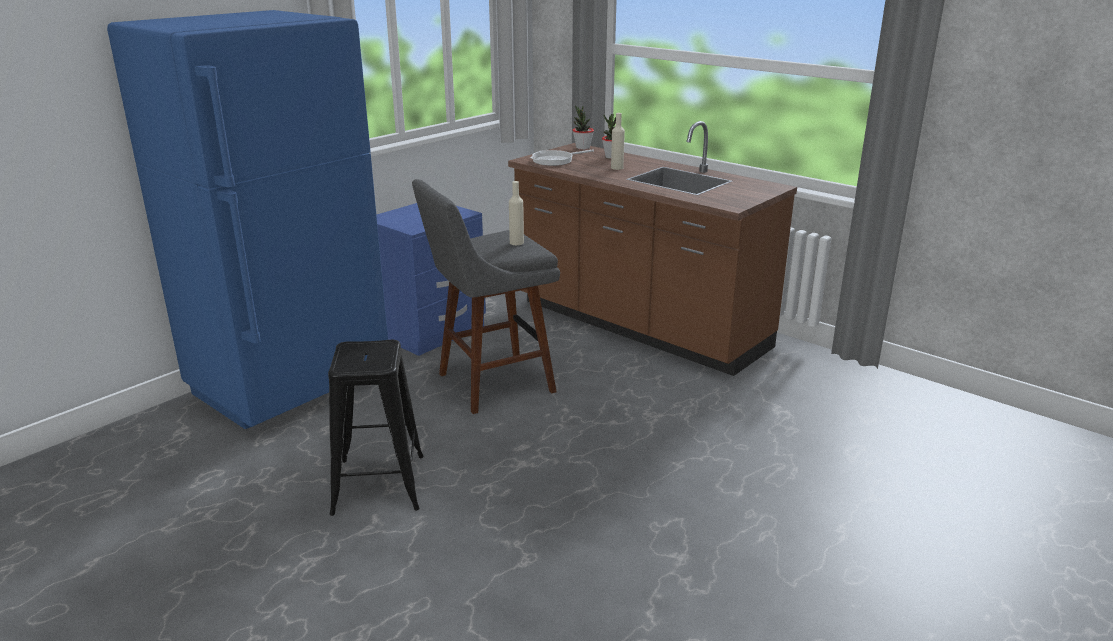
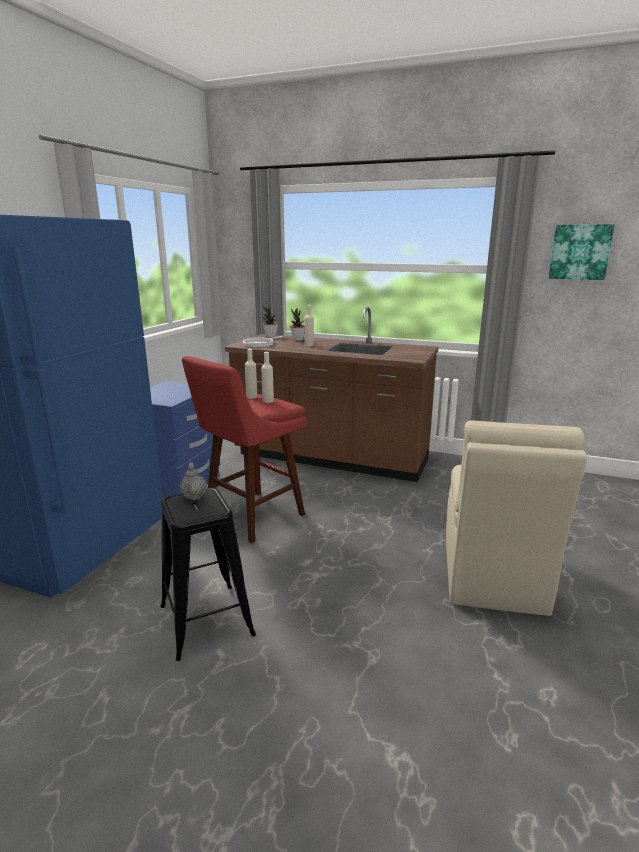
camera: 20 degrees left, 5 degrees down
(370, 346) = (194, 496): none -> grey teapot
(490, 384) = (251, 517): grey stool -> red stool
(503, 234) = (251, 397): none -> beige bottle
(737, 510) = (492, 576): none -> beige chair
(1019, 63) = (580, 252): none -> picture

